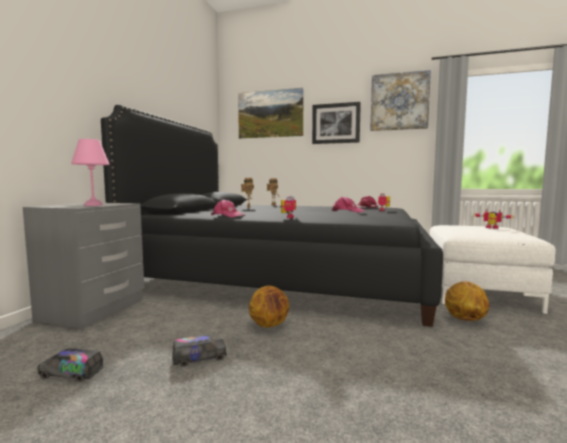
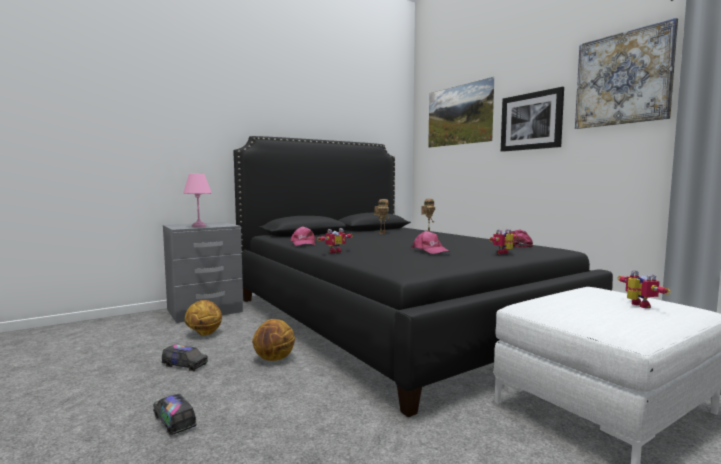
camera: 40 degrees right, 0 degrees up
(71, 374) = (122, 348): toy truck -> toy truck (174, 421)
(464, 319) = (472, 427): basketball -> basketball (204, 334)

